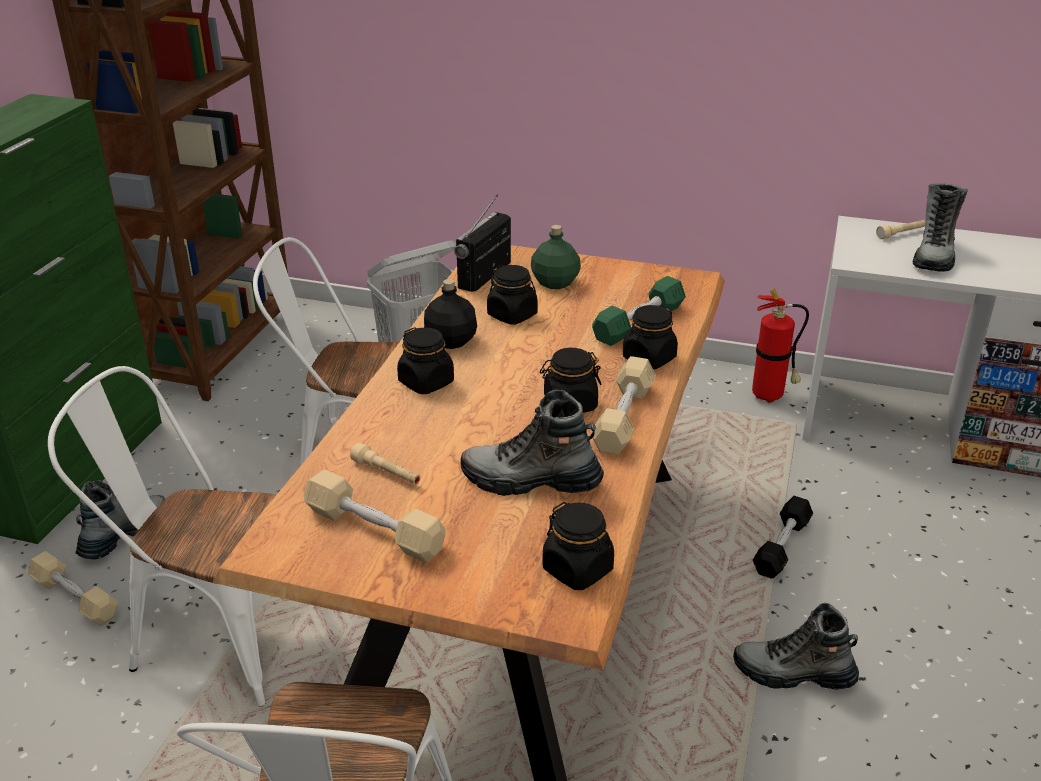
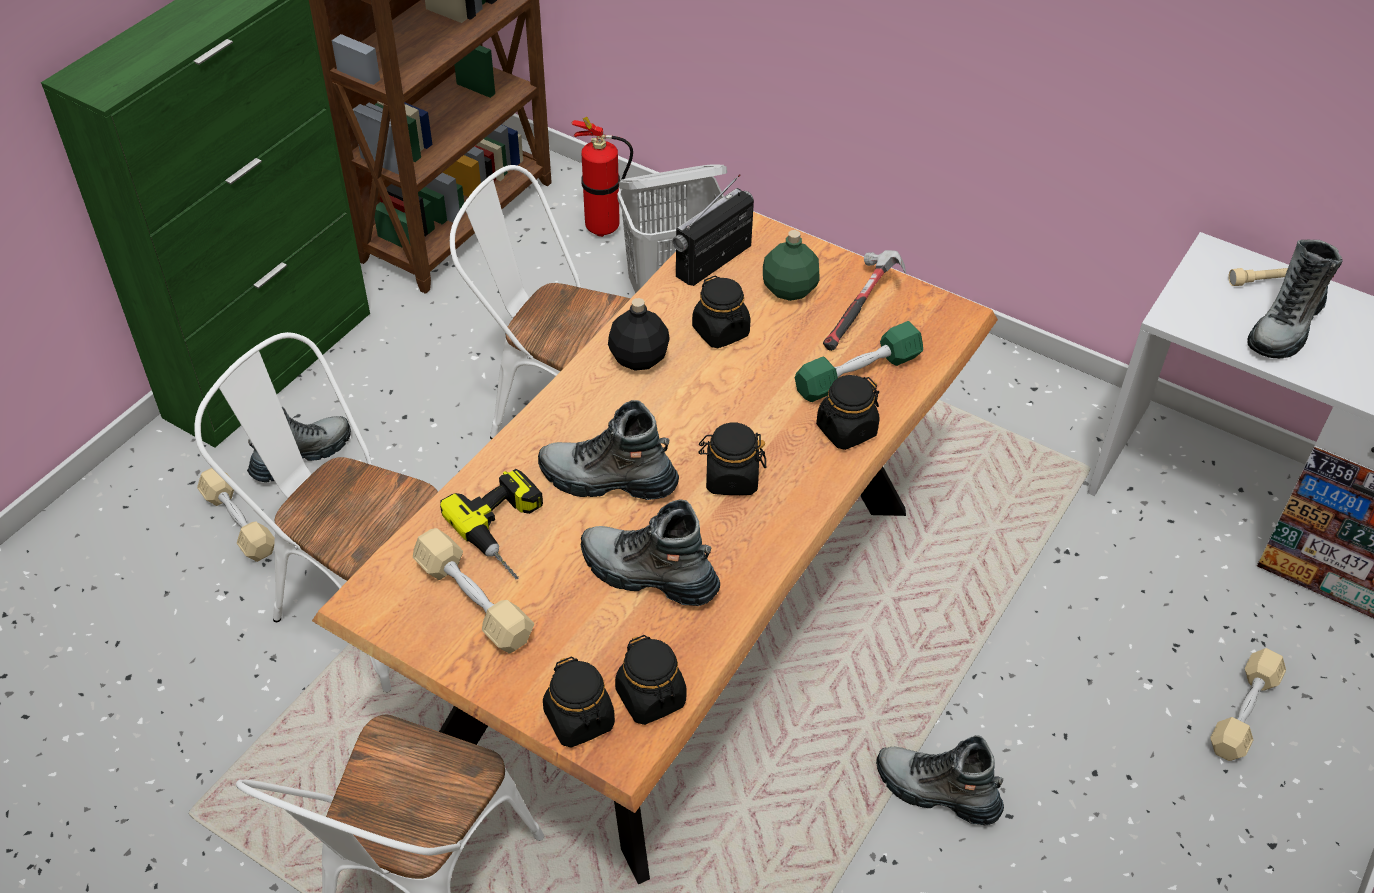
camera: 15 degrees right, 15 degrees up
(387, 473) = (509, 531): beige flashlight -> power drill
(426, 382) = (591, 414): black jar -> black jar (579, 720)
(461, 423) = (607, 480): none -> boot
(619, 285) = (861, 308): none -> hammer
(623, 418) = (780, 511): beige dumbbell -> beige dumbbell (1243, 712)
(771, 396) = (1078, 421): fire extinguisher -> fire extinguisher (606, 229)
(781, 547) = (995, 633): black dumbbell -> none

